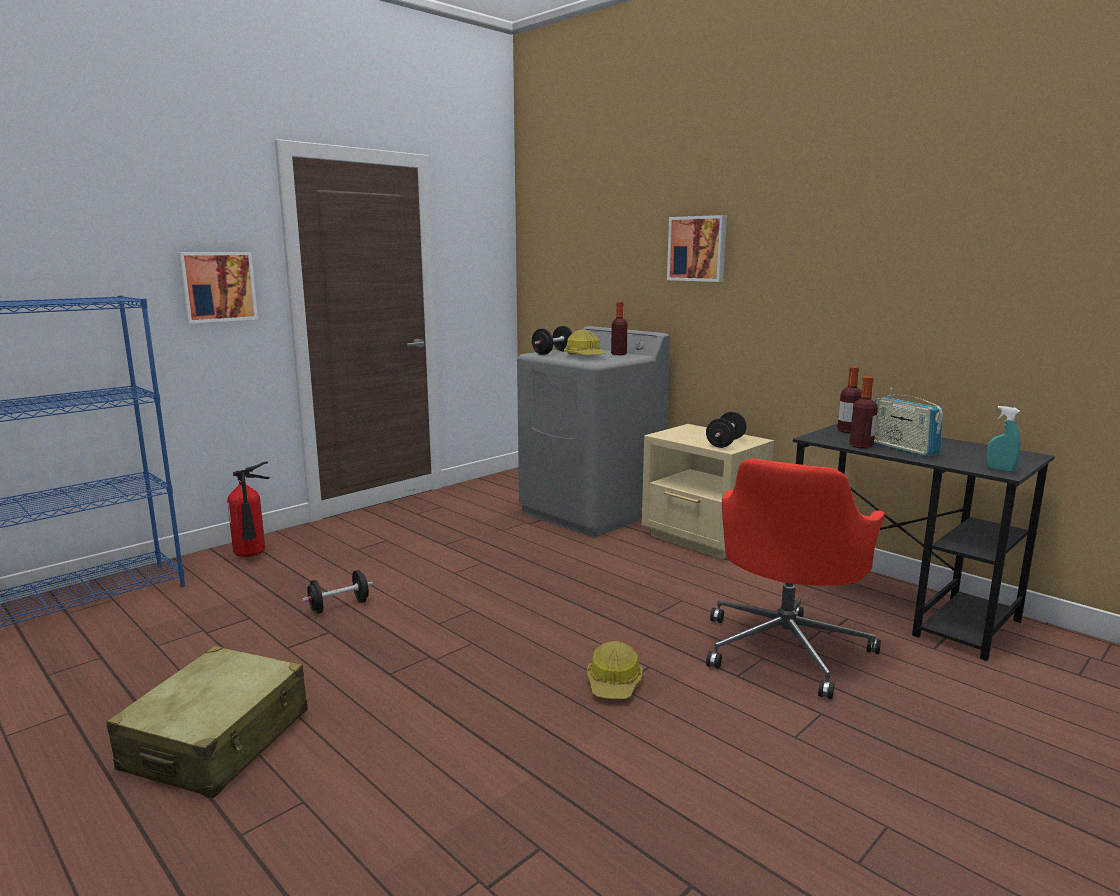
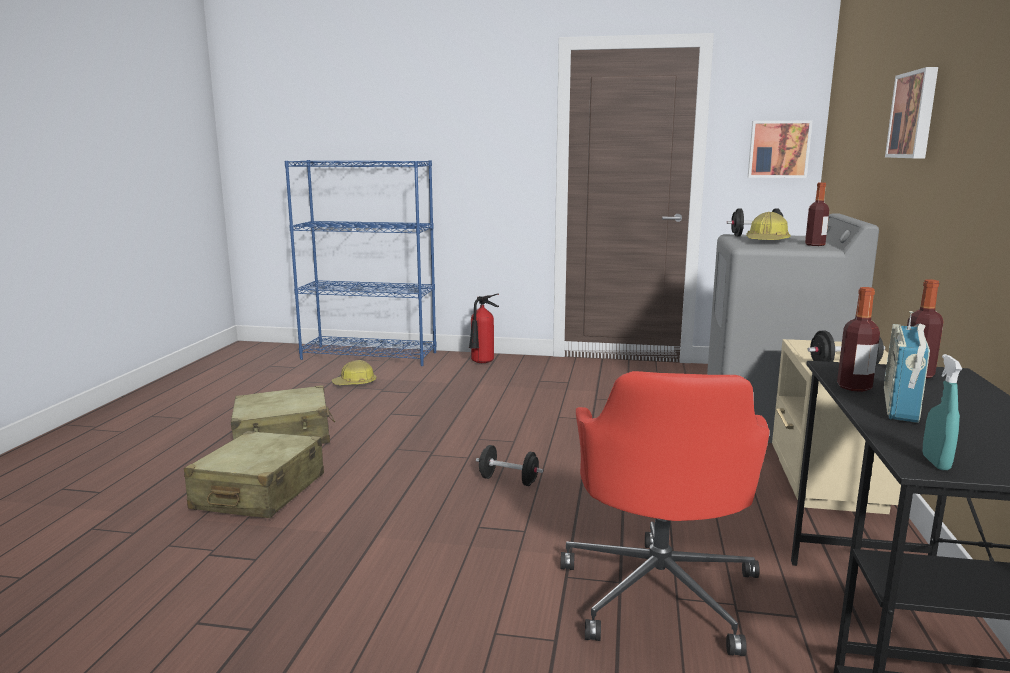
camera: 55 degrees right, 0 degrees up
(217, 286) = (499, 156): picture -> picture (778, 149)
(339, 606) = (456, 406): black dumbbell -> black dumbbell (508, 480)
(365, 803) = (259, 492): none -> beige suitcase
(614, 683) = (478, 524): hard hat -> hard hat (355, 383)
(786, 648) = (660, 591): red office chair -> red office chair turned 75 degrees counterclockwise

